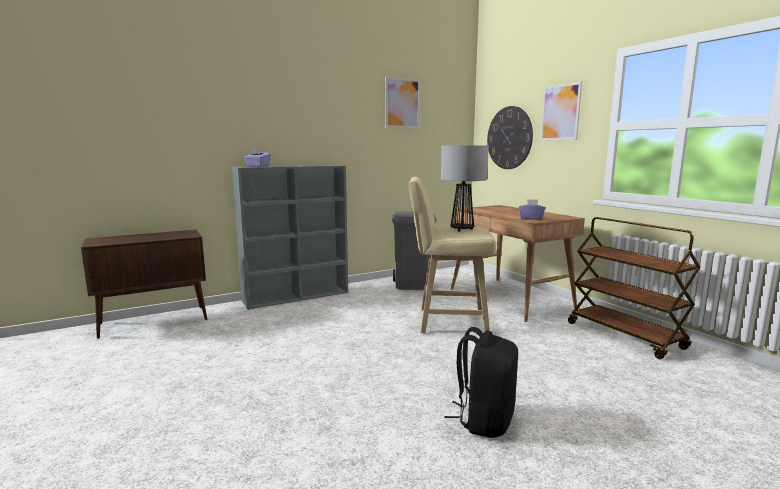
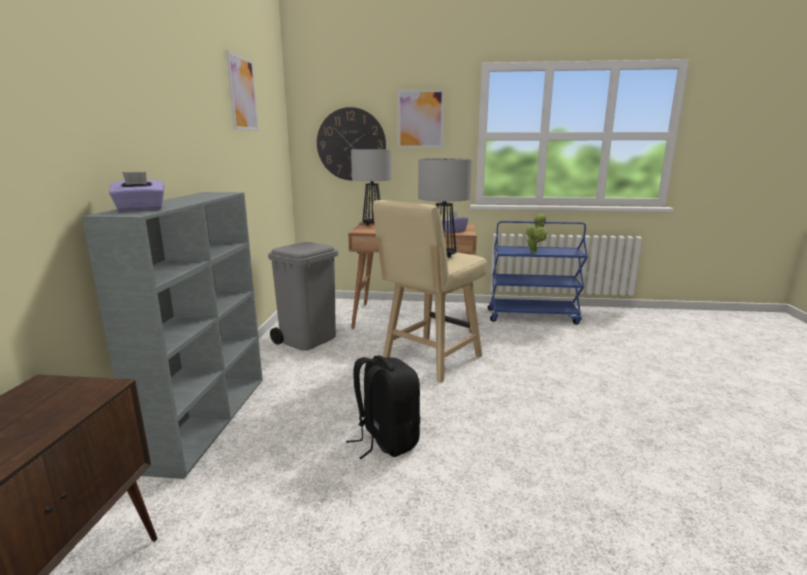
camera: 55 degrees left, 5 degrees up
(484, 420) = (635, 420): black backpack -> black backpack (385, 440)
(498, 207) = (372, 224): none -> table lamp
(623, 257) = (534, 252): none -> potted plant
(625, 336) = (533, 316): brown cart -> blue cart

